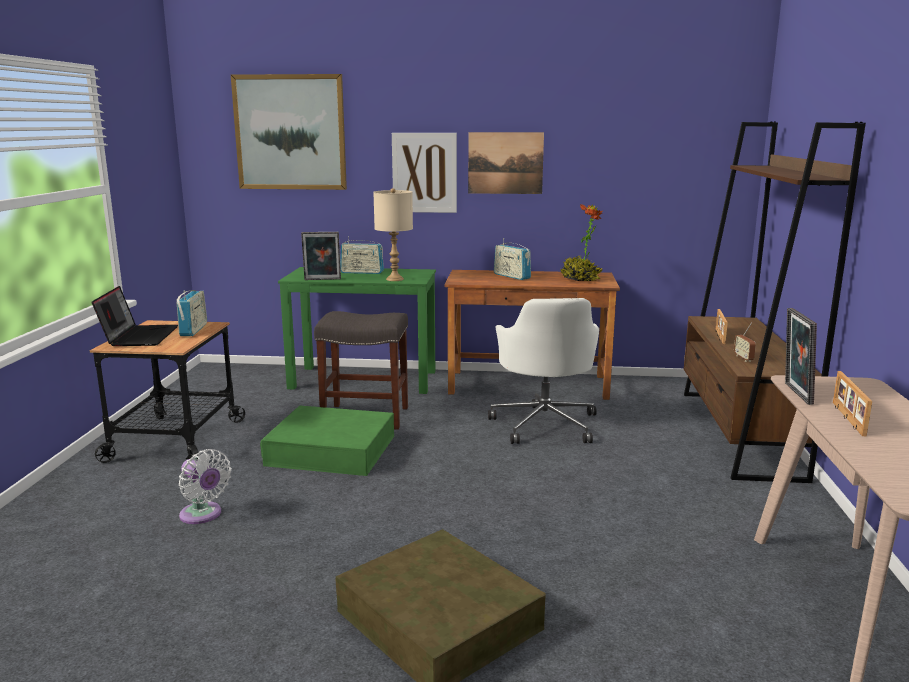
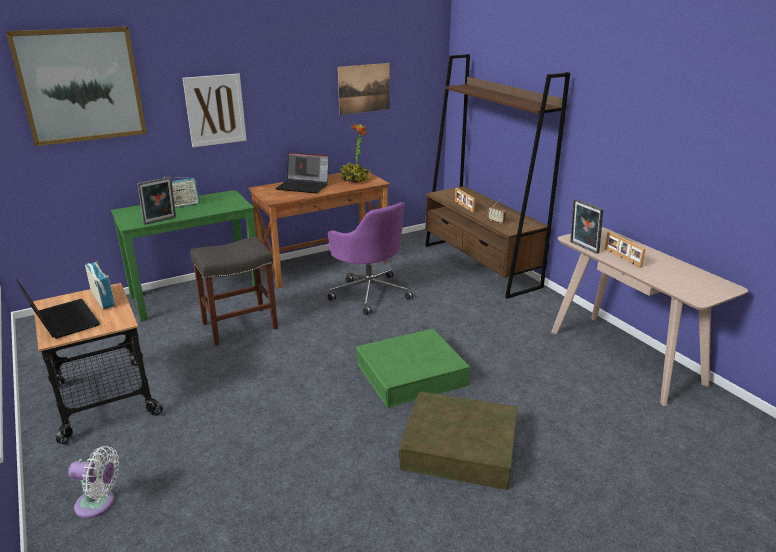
camera: 35 degrees left, 10 degrees up
(203, 515) = (221, 449): white fan -> white fan (99, 504)
(331, 450) = (250, 362): green storage box -> green storage box (411, 374)
(394, 279) = (221, 207): beige table lamp -> none
(505, 163) = (280, 95): picture -> picture (364, 88)
(511, 276) = (304, 186): radio -> laptop
(545, 424) = (369, 293): white office chair -> purple office chair

